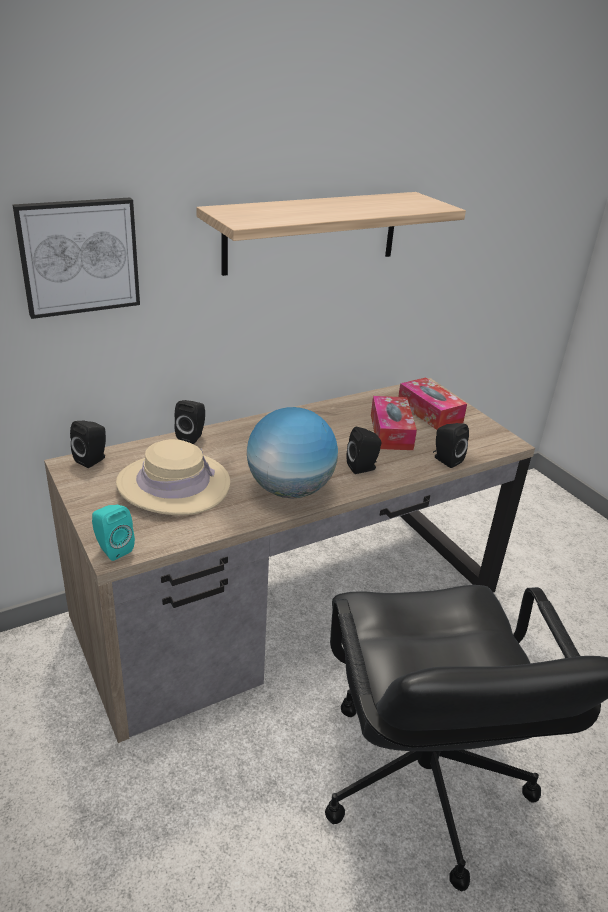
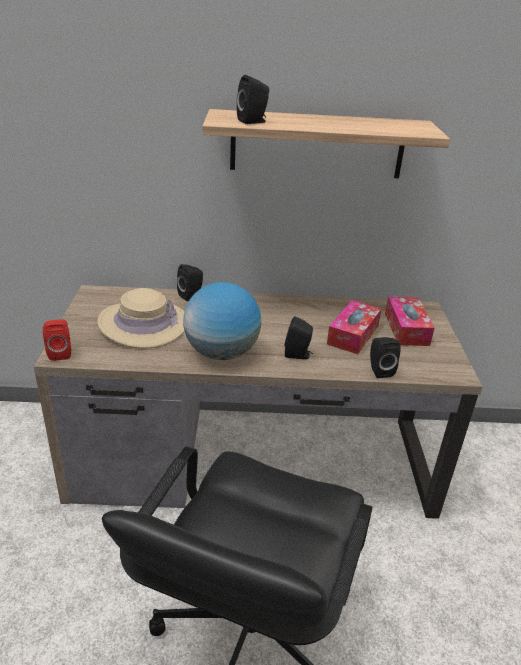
camera: 30 degrees right, 0 degrees up
(79, 256) = (113, 136): picture -> none
(93, 459) = (110, 293): black speaker -> black speaker (253, 121)
(112, 549) = (60, 353): turquoise speaker -> red speaker

